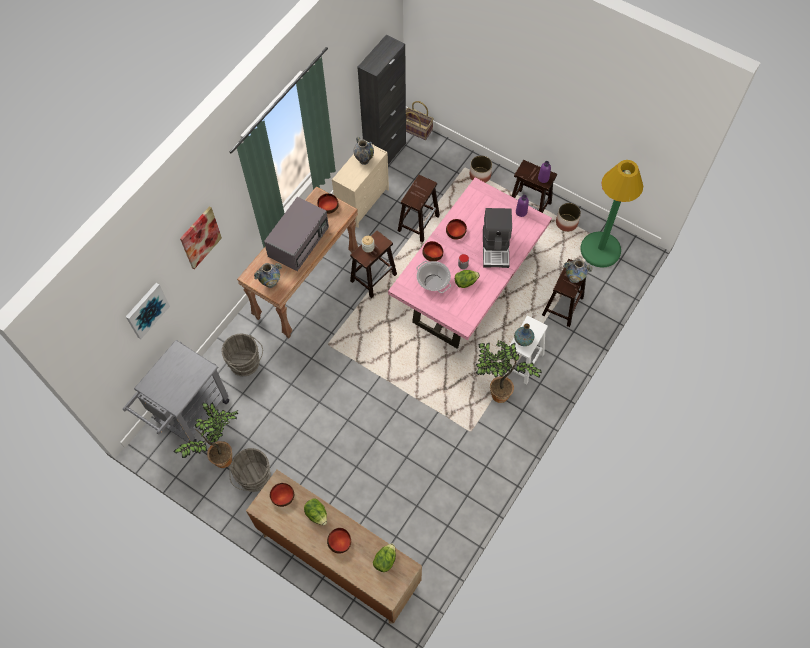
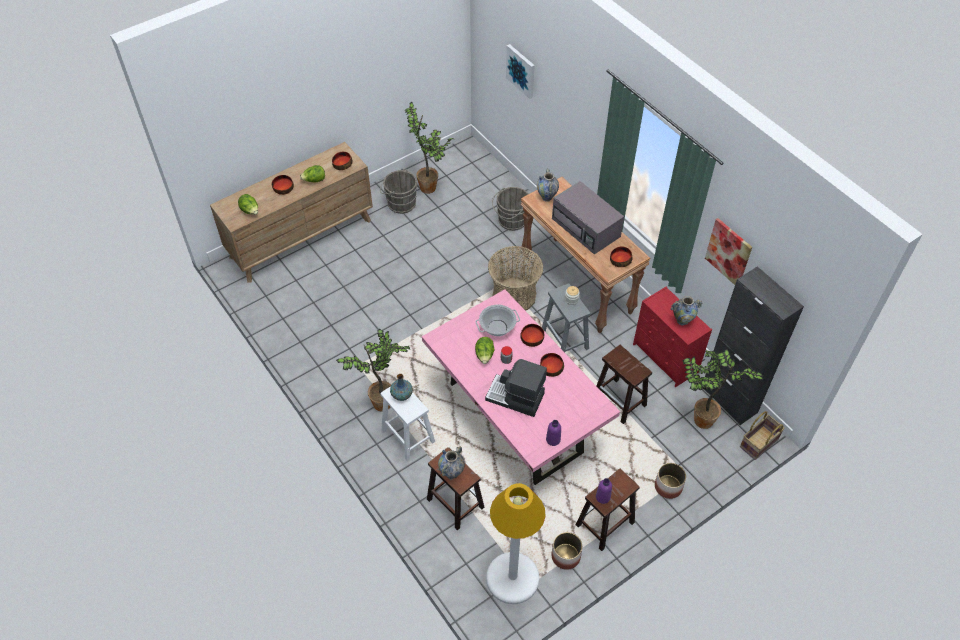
camera: 110 degrees right, 10 degrees down
(188, 415) = (479, 175): grey cart -> none
(200, 237) = (572, 102): picture -> picture (728, 252)
(339, 331) = (514, 295): none -> basket
(363, 202) = (666, 358): beige dresser -> red dresser
(374, 277) = (565, 340): brown stool -> grey stool
(413, 168) = (700, 420): none -> potted plant
(600, 250) = (512, 578): green floor lamp -> white floor lamp

